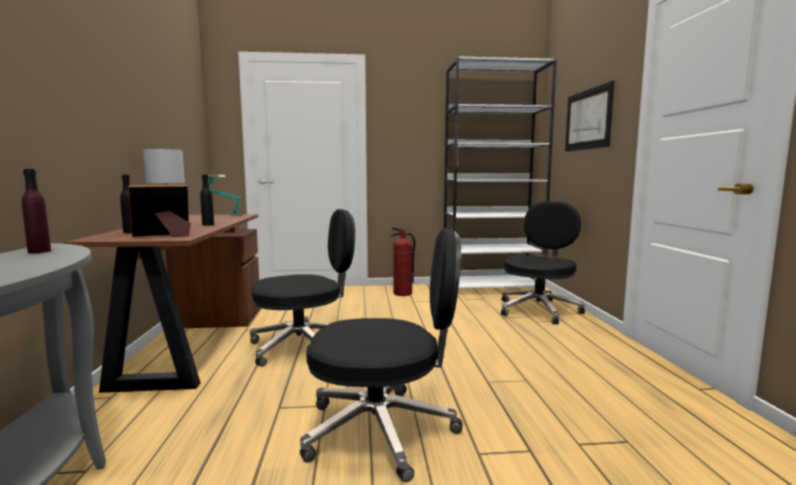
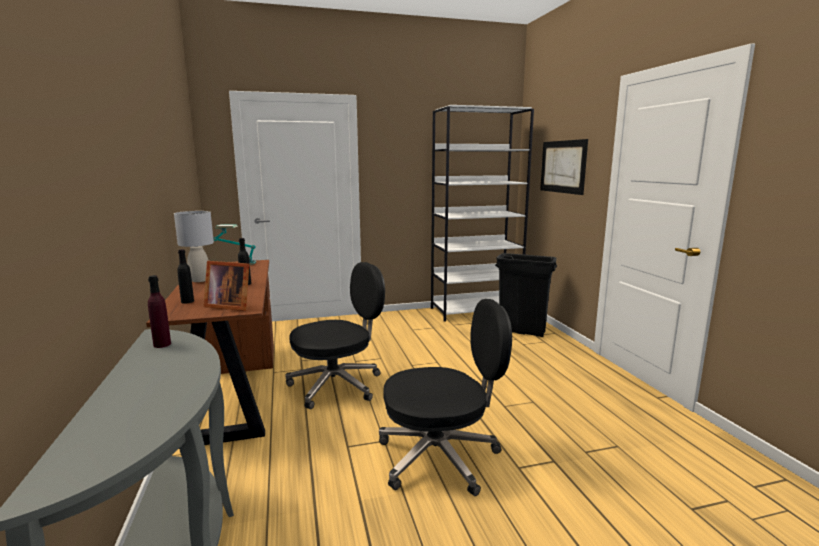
camera: 10 degrees left, 5 degrees up
(165, 235) = (229, 306): picture frame -> picture frame turned 120 degrees counterclockwise
(402, 293) = (399, 321): fire extinguisher -> none
(539, 310) = (522, 331): black office chair -> black trash can

